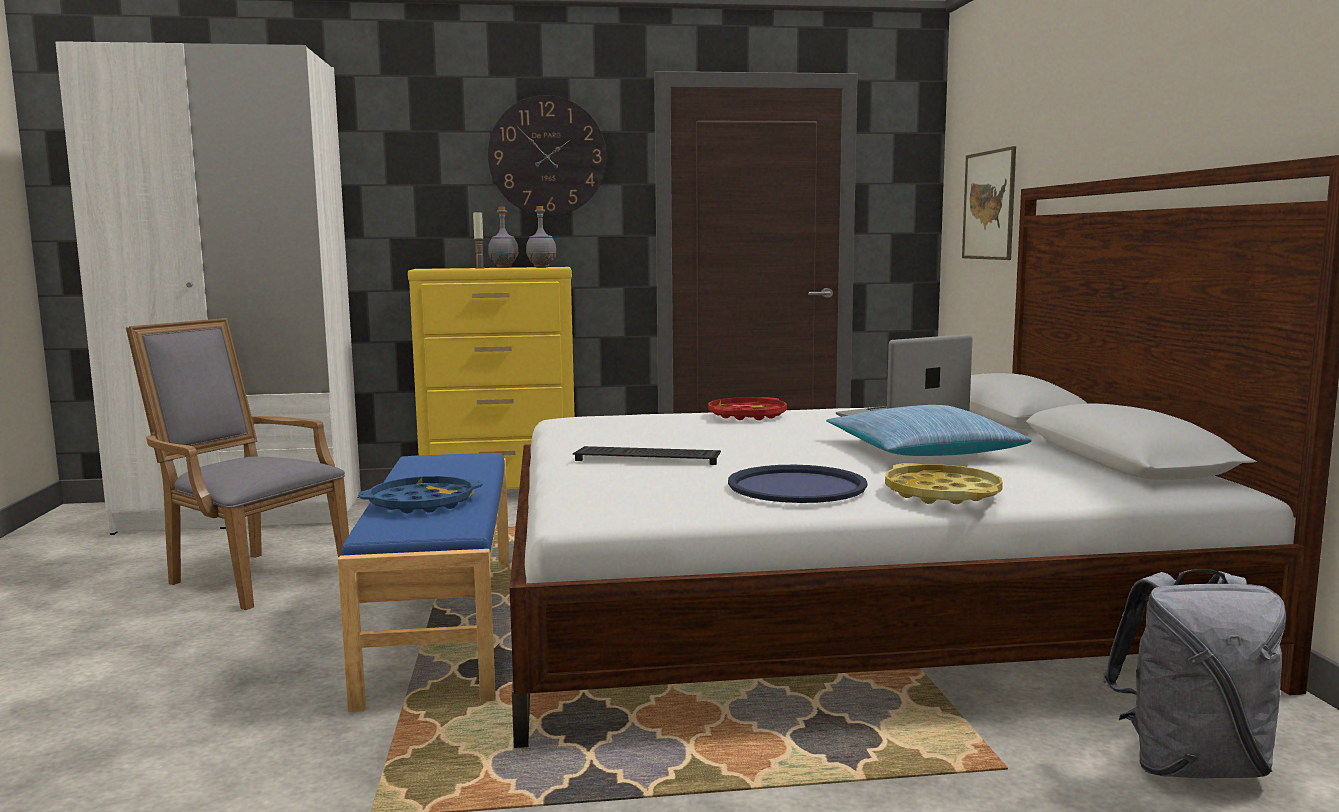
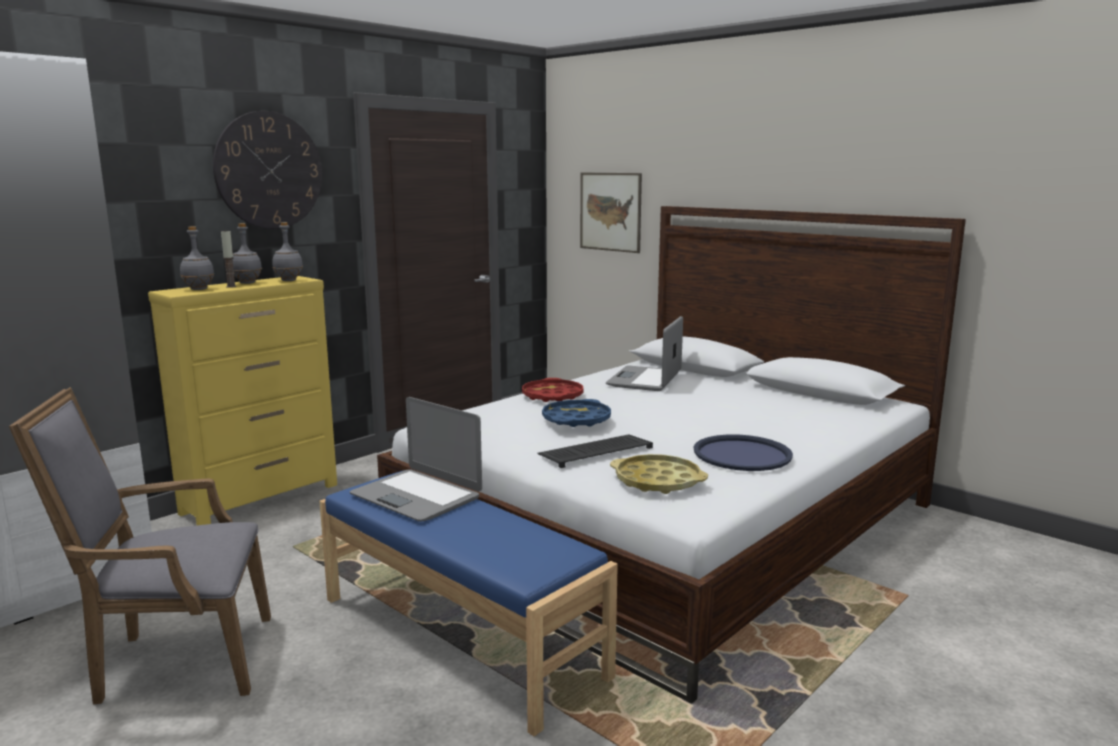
camera: 40 degrees left, 5 degrees up
(422, 503) = (485, 538): blue tray -> blue tray (576, 419)
(450, 268) = (199, 289): none -> grey bottle
(454, 469) = (417, 496): none -> laptop
(922, 451) = (724, 407): pillow -> none
(942, 494) = (813, 440): yellow tray -> yellow tray (657, 481)
(1190, 765) = (955, 561): grey backpack -> none

